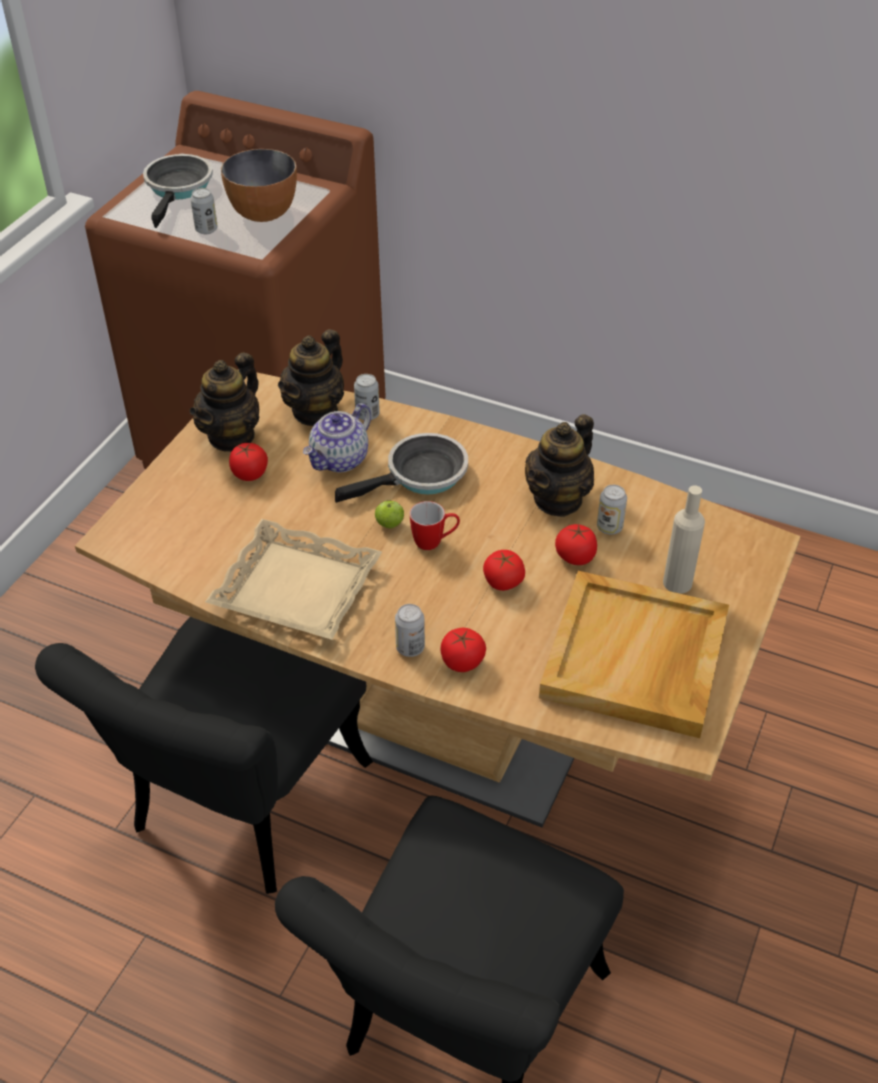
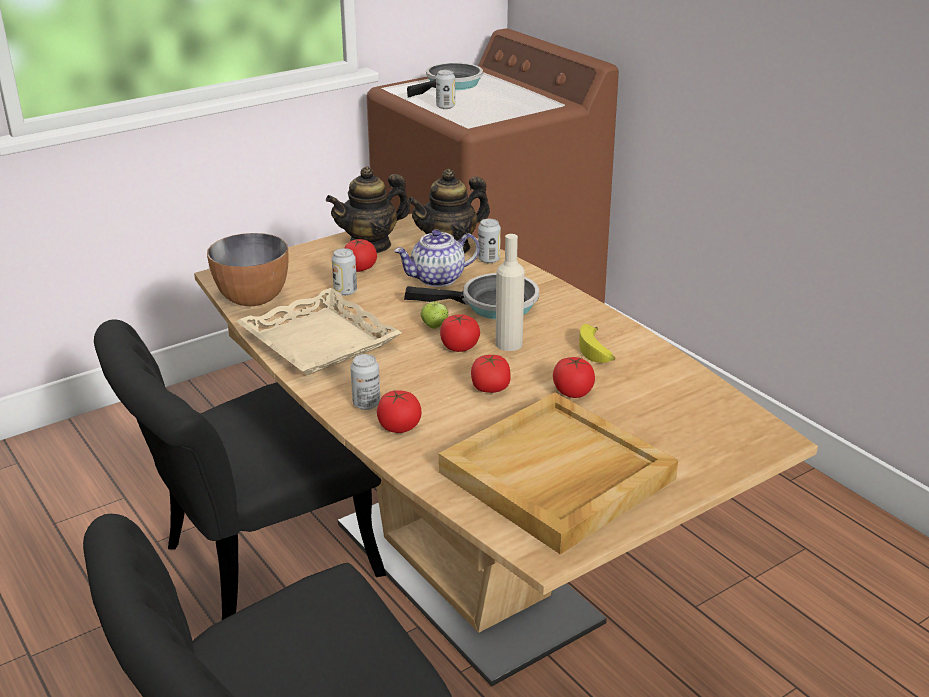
camera: 30 degrees right, 15 degrees down
(264, 214) = (498, 107): bowl -> bowl (253, 299)
(434, 542) = (459, 347): mug -> tomato
(558, 499) = (597, 352): teapot -> banana
(609, 527) = (625, 383): can -> can (345, 291)
(677, 583) = (653, 439): beige bottle -> beige bottle (508, 344)

